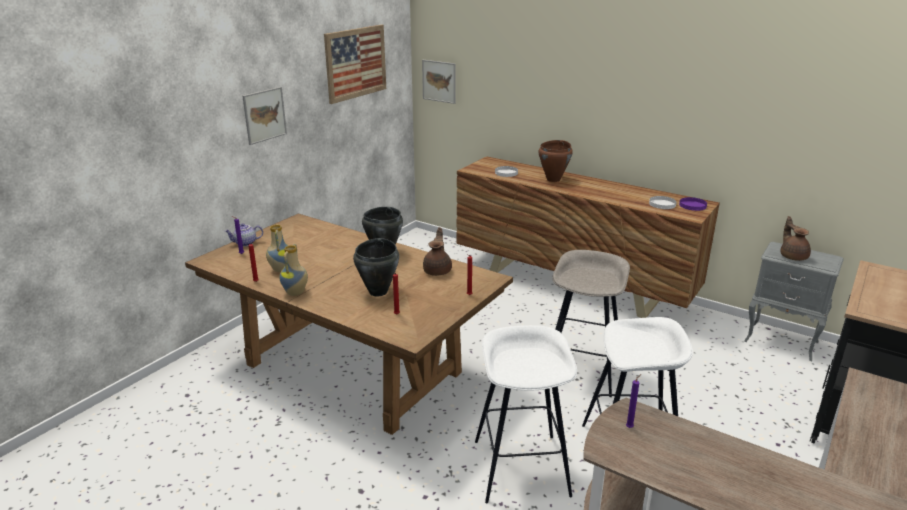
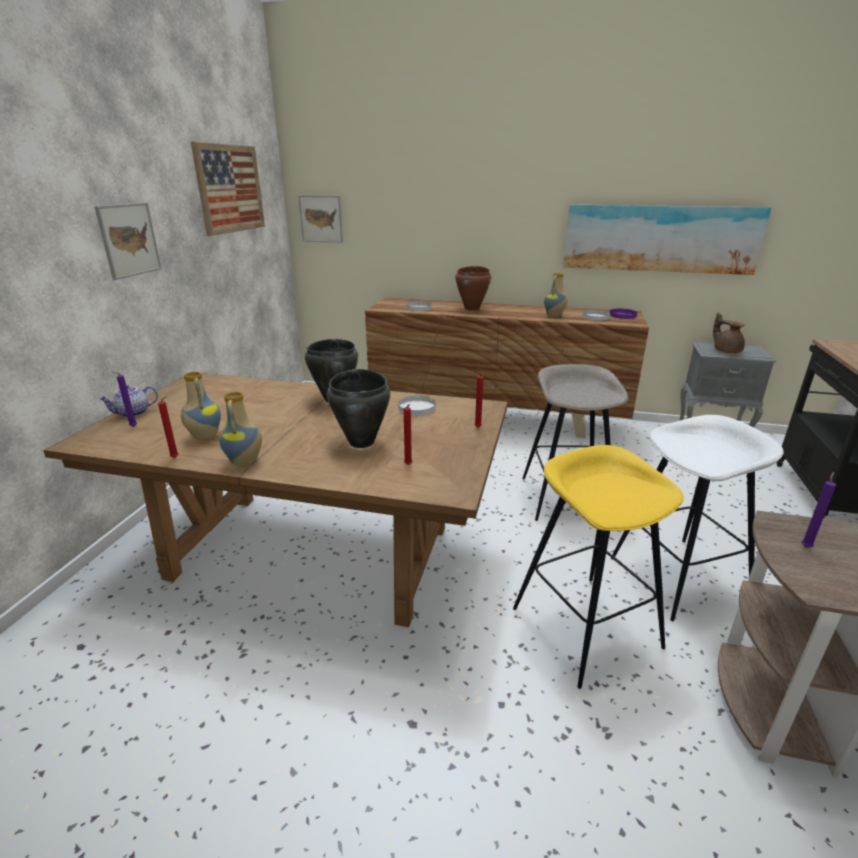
camera: 20 degrees left, 0 degrees up
(438, 271) = (417, 407): brown teapot -> white plate
(521, 467) = (586, 626): white stool -> yellow stool
(623, 198) = (554, 316): none -> vase
(738, 134) = (659, 238): none -> picture

